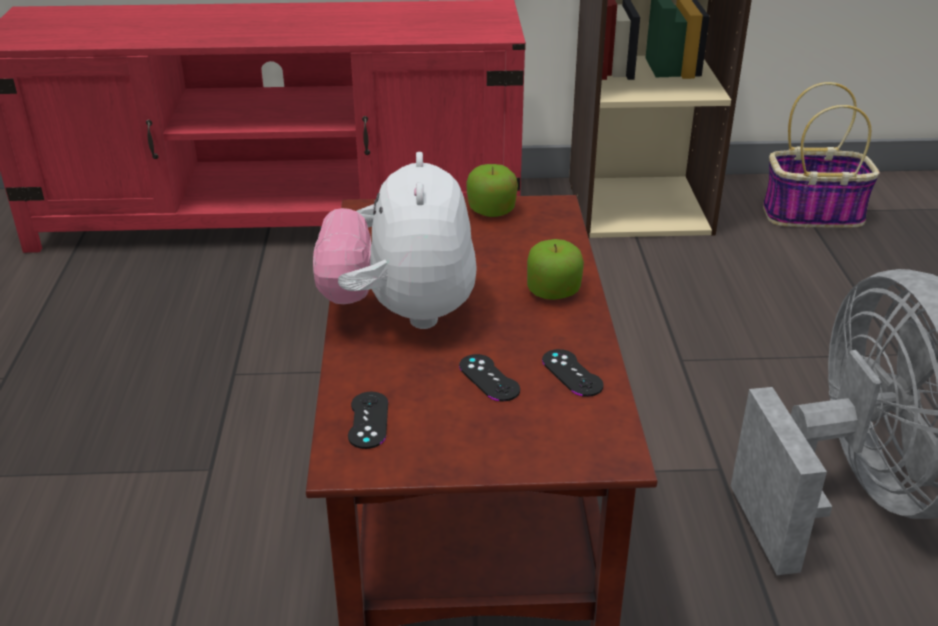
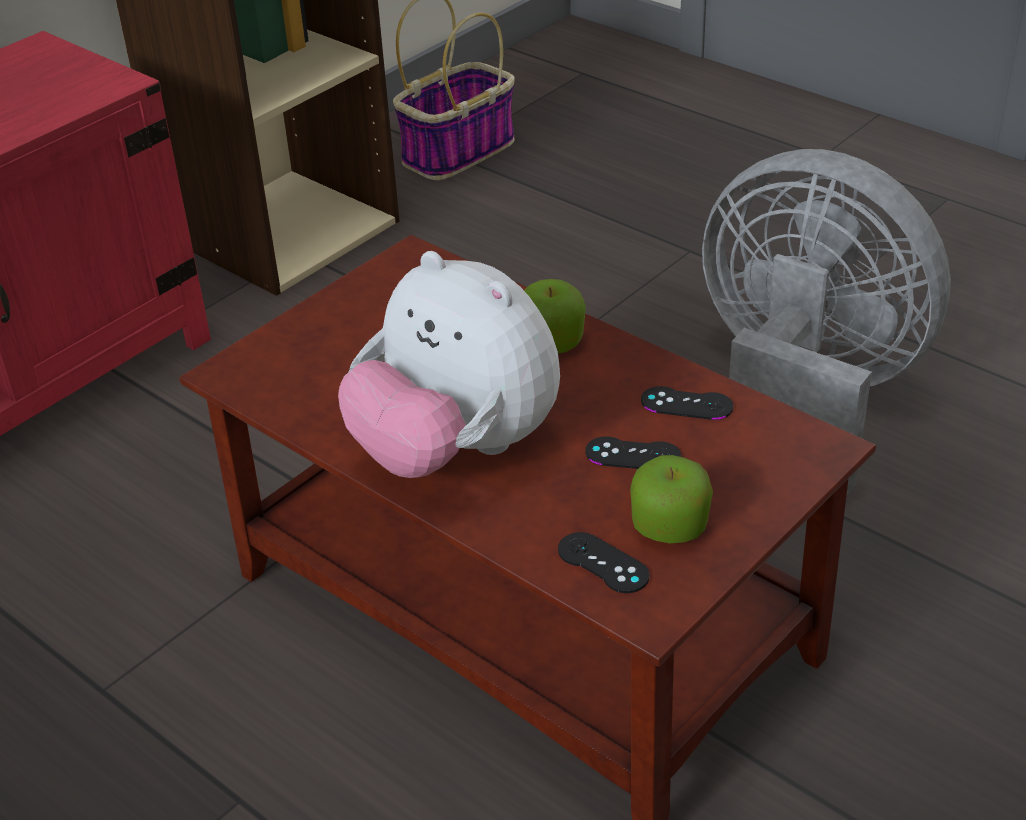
camera: 45 degrees left, 5 degrees up
(491, 211) = (361, 297): apple -> apple (669, 526)

